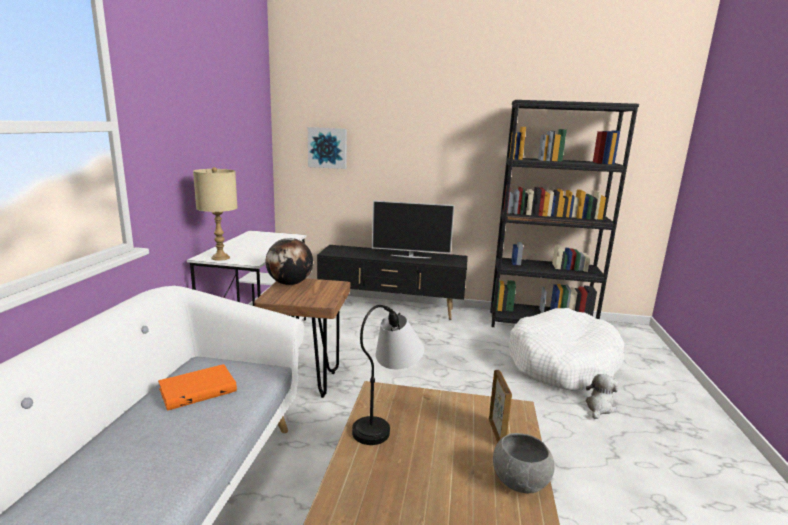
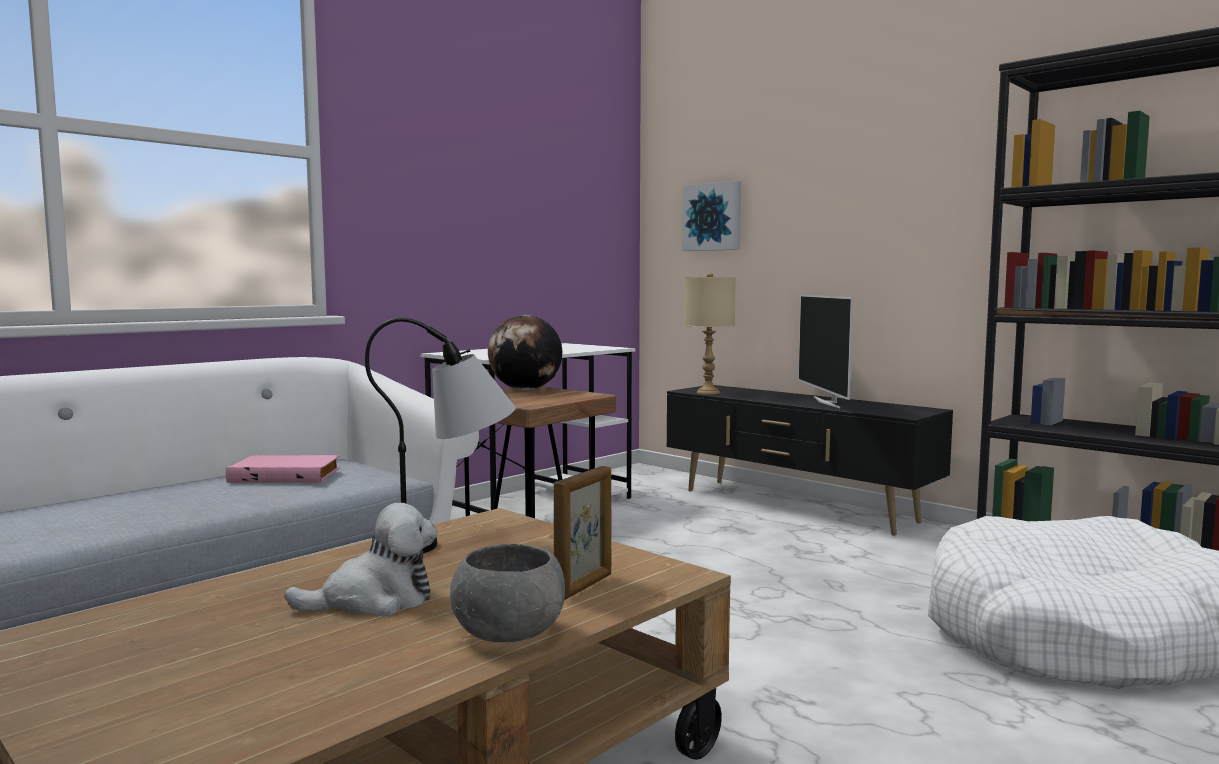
camera: 35 degrees right, 10 degrees down
(198, 389) = (286, 475): orange book -> pink book
(220, 258) = (462, 354): beige table lamp -> beige table lamp (707, 392)
(410, 256) = (827, 402): television -> television turned 45 degrees clockwise
(599, 407) = (1069, 717): plush toy -> plush toy (374, 601)

